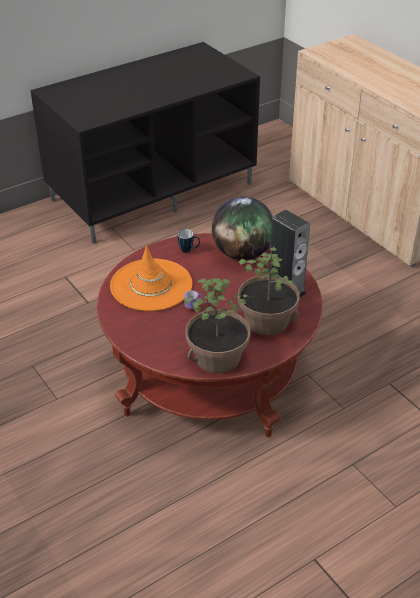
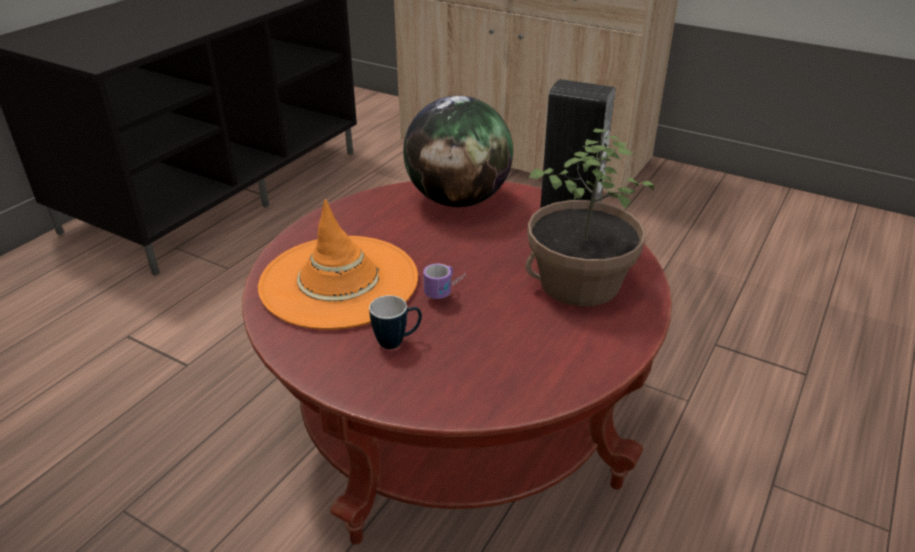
camera: 25 degrees left, 5 degrees down
(189, 250) = (368, 215): mug -> mug (397, 341)
(217, 358) = (551, 368): potted plant -> none

